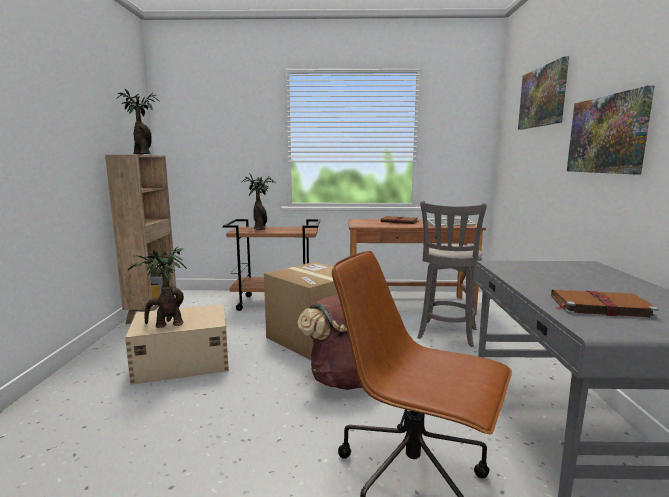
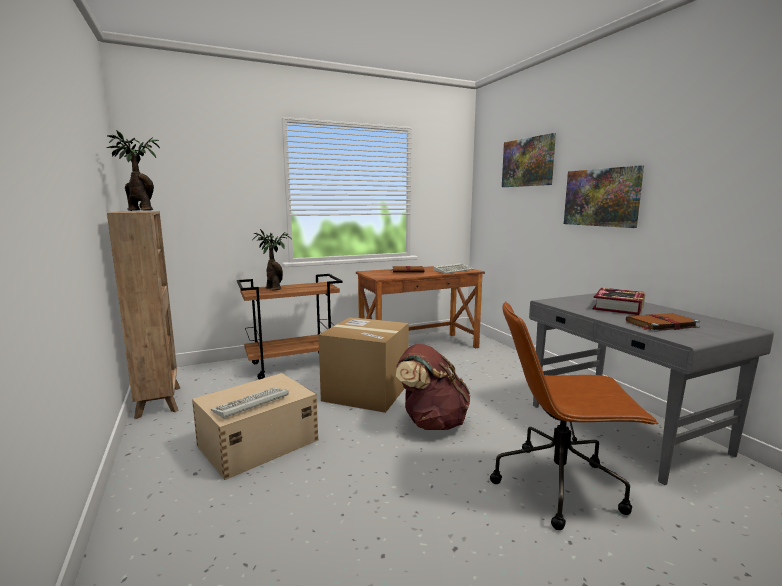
camera: 25 degrees left, 0 degrees up
(166, 325) = (250, 405): potted plant -> keyboard
(446, 335) = (473, 368): grey stool -> none
(580, 279) = (619, 307): none -> book

